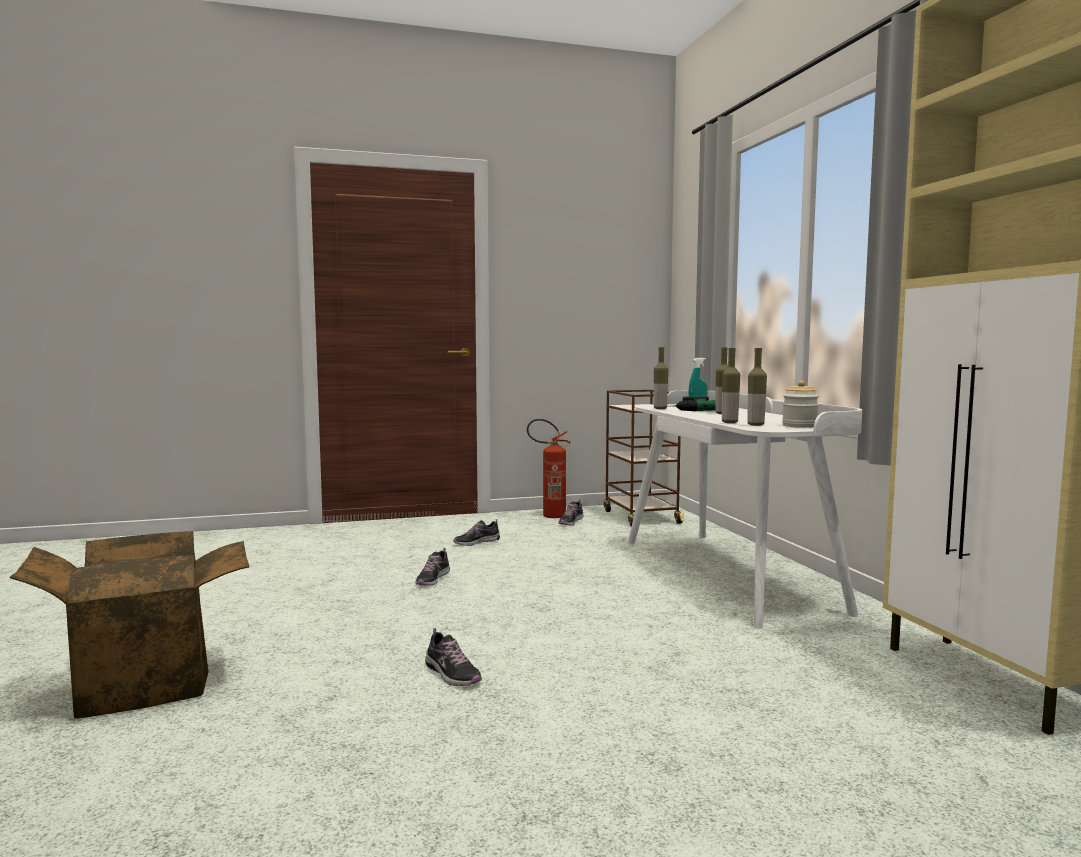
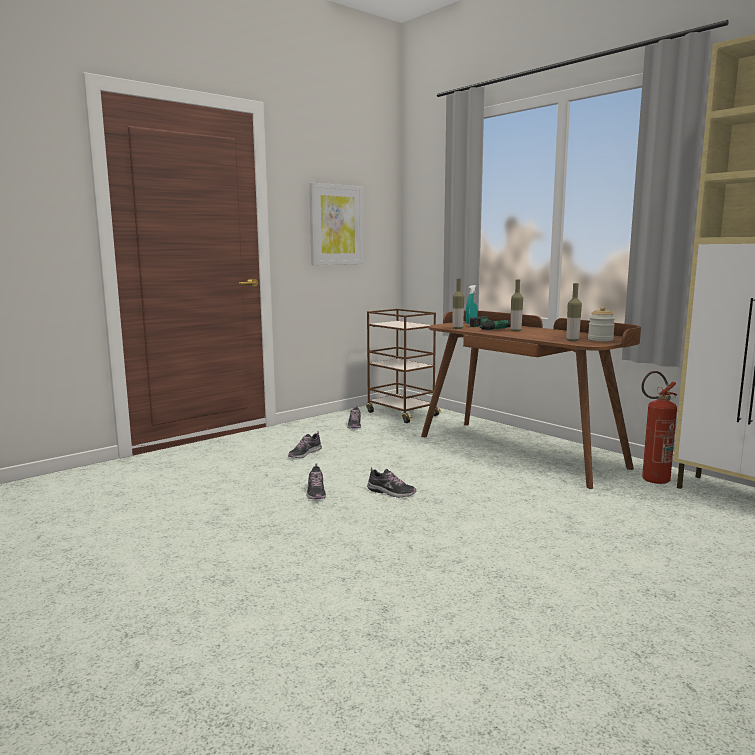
camera: 25 degrees left, 5 degrees up
(147, 680) = (199, 637): cardboard box -> none
(452, 674) = (447, 567): shoe -> shoe (391, 492)
(548, 516) = (329, 422): fire extinguisher -> fire extinguisher (651, 481)
(577, 290) = (336, 225): none -> picture
(727, 573) = (520, 451): white desk -> brown desk
(729, 422) = (549, 339): bottle -> none

